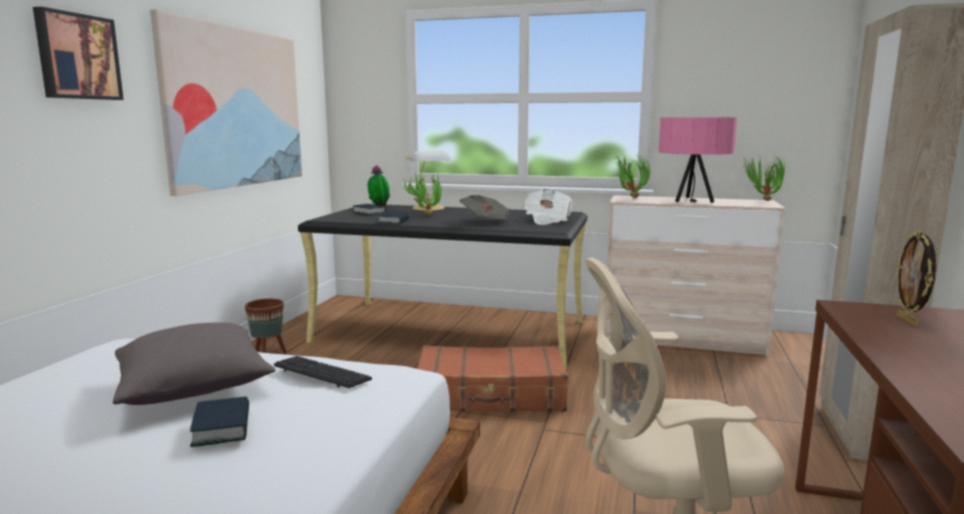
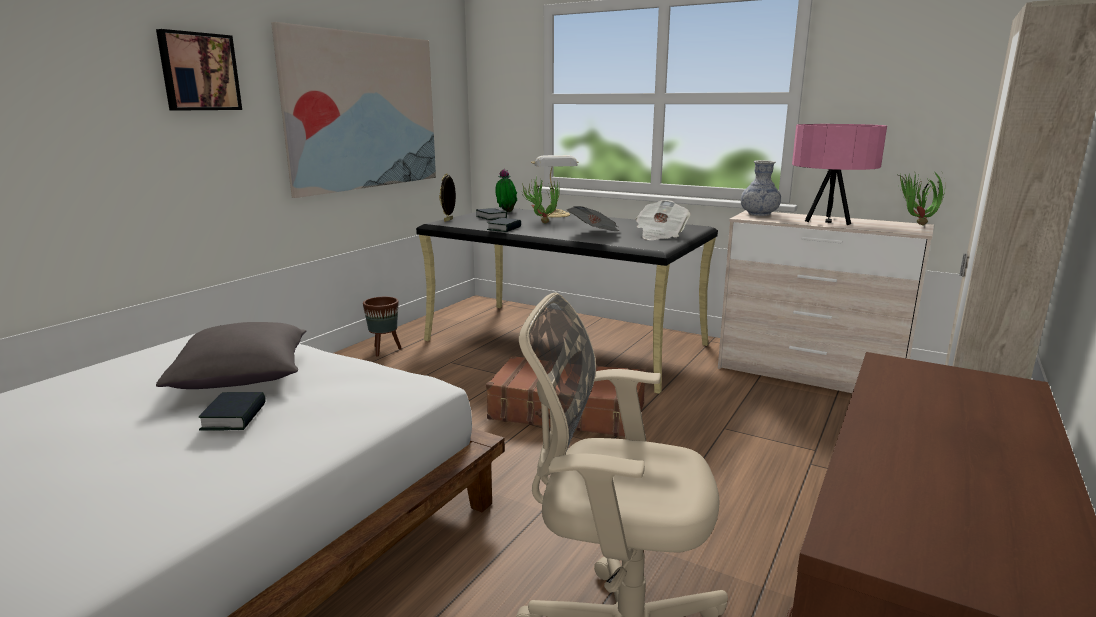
camera: 15 degrees right, 5 degrees up
(322, 374) = (349, 377): keyboard -> none
(629, 198) = (759, 214): potted plant -> vase
(908, 321) = (946, 389): picture frame -> picture frame (449, 220)

